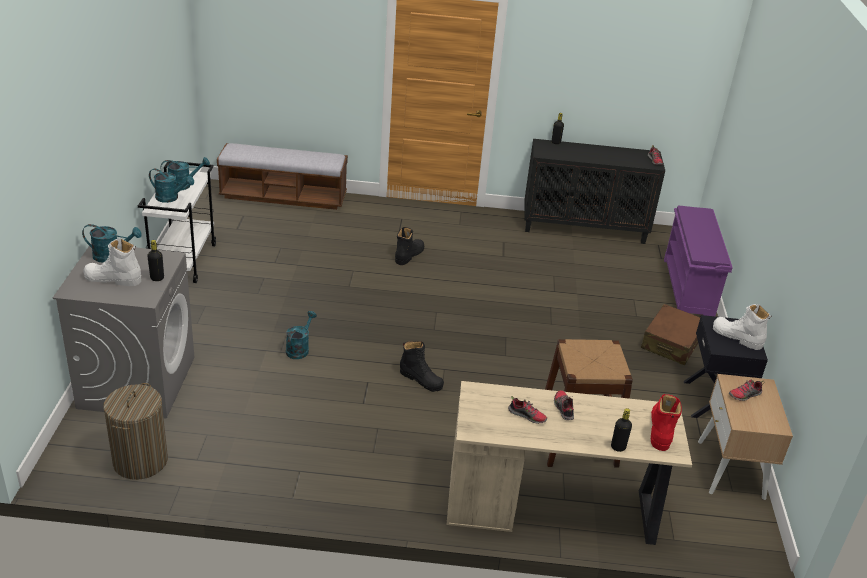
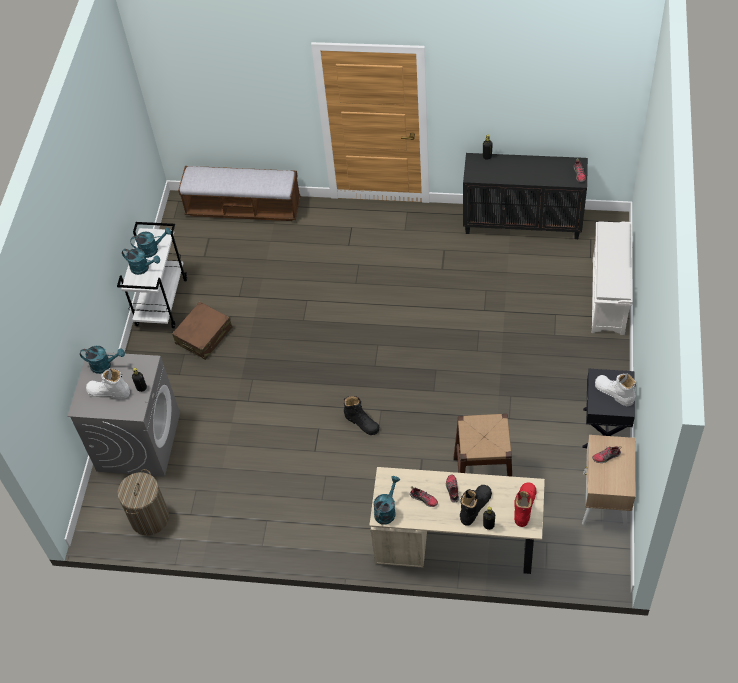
camera: 10 degrees right, 20 degrees up
(299, 349) = (263, 396): turquoise watering can -> turquoise watering can (386, 510)
(409, 255) = (356, 276): black boot -> black boot (475, 506)
(671, 343) = (580, 365): brown suitcase -> brown suitcase (204, 336)
(688, 289) = (609, 297): purple shoe rack -> white shoe rack

